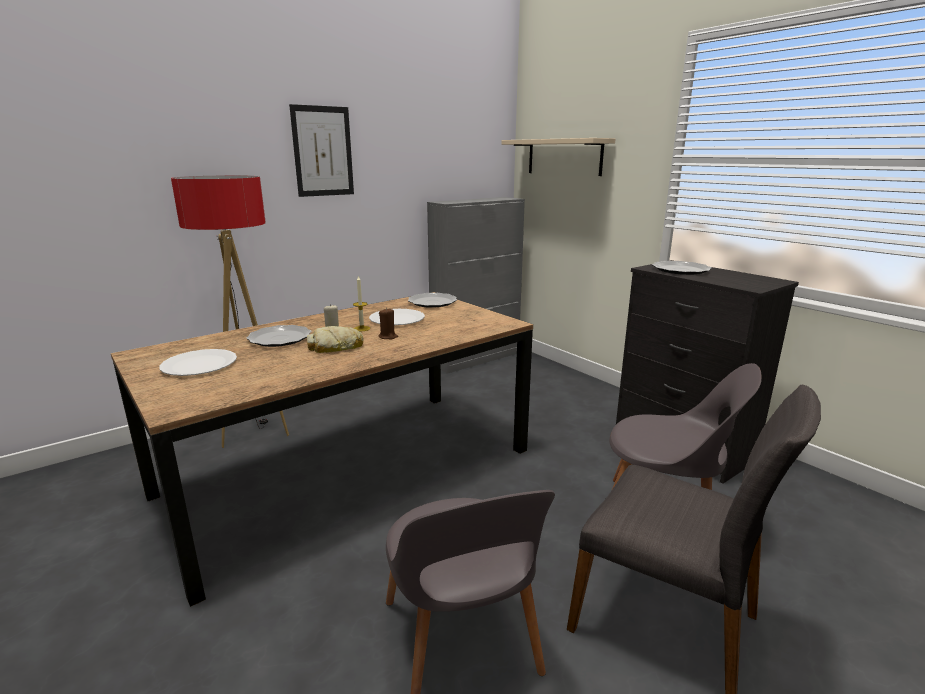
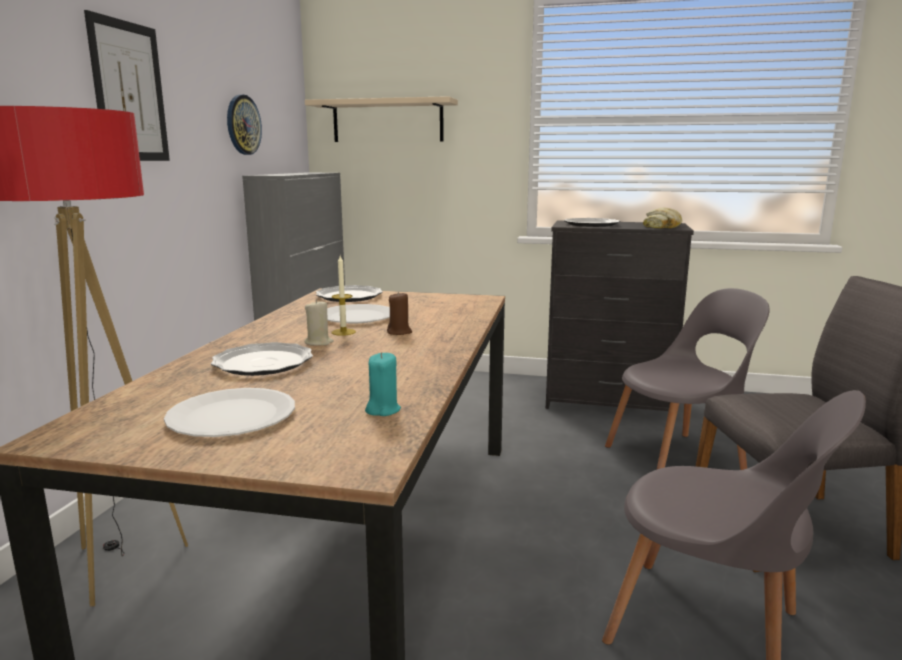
camera: 40 degrees left, 5 degrees down
(252, 384) = (383, 410): none -> turquoise candle
(336, 347) = (368, 353): bread -> bread (663, 226)
(433, 164) = (243, 125): none -> wall clock

